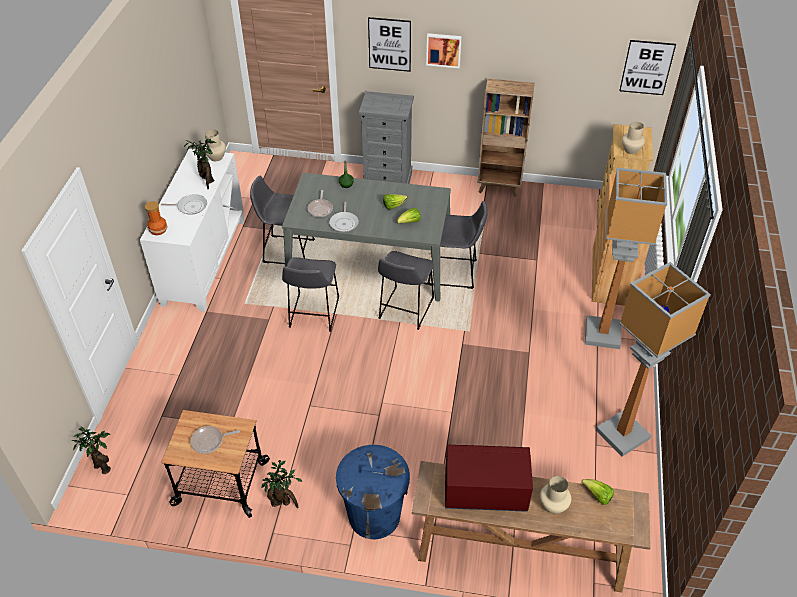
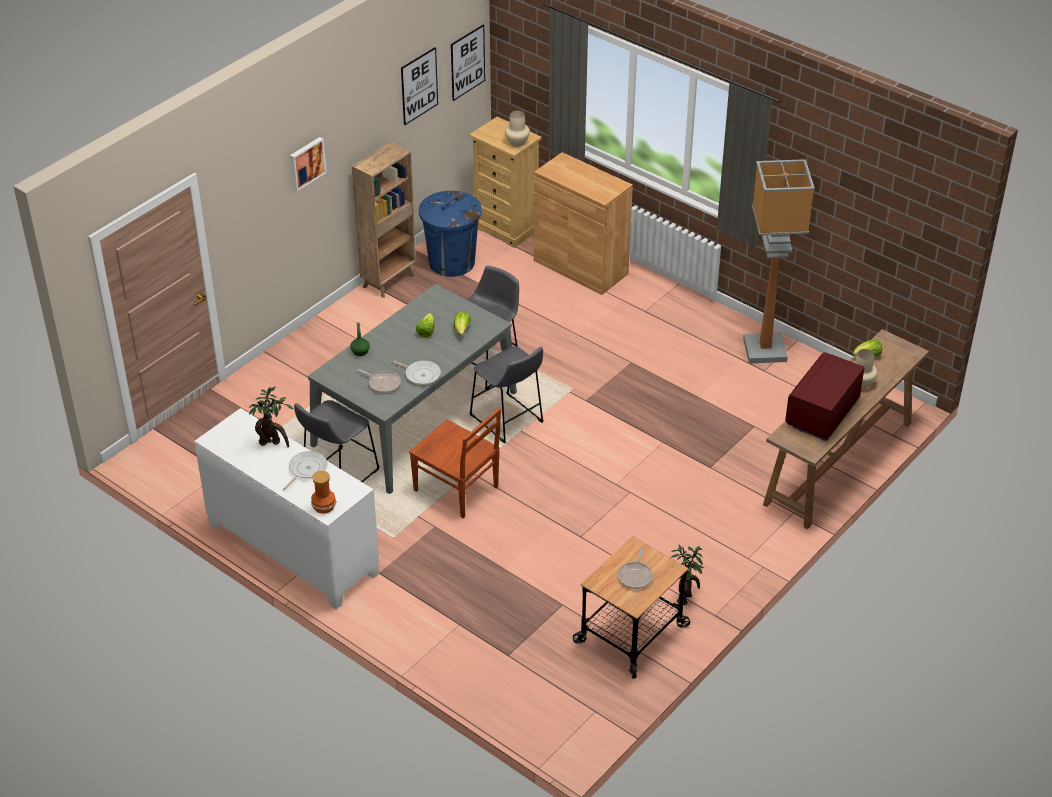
camera: 60 degrees left, 5 degrees down
(102, 466) = (541, 723): potted plant -> none
(216, 157) = (234, 423): beige vase -> none
(313, 315) = (457, 490): grey stool -> brown chair
(374, 515) = (742, 539): blue trash can -> blue trash can (451, 262)
(387, 179) = (294, 354): grey dresser -> none
(389, 44) = (257, 193): picture -> picture (419, 86)
(603, 334) = (647, 307): floor lamp -> none

